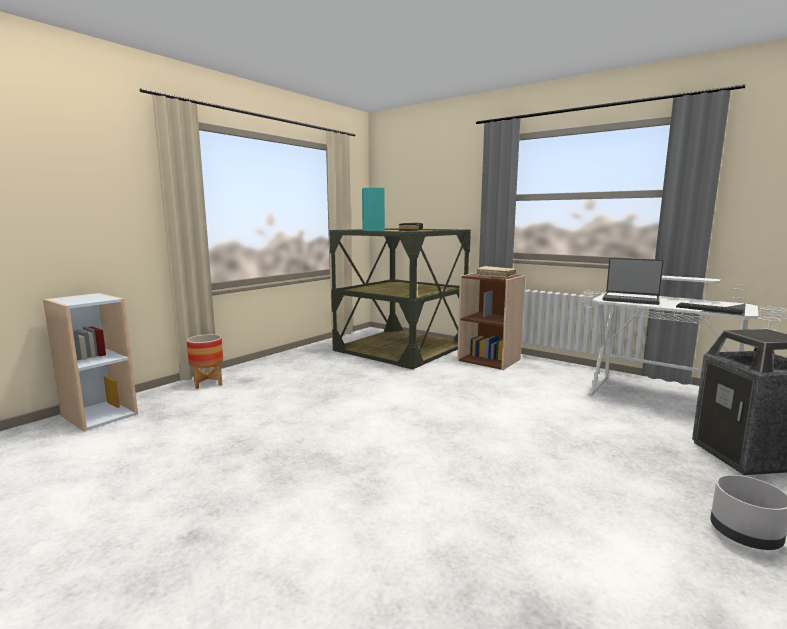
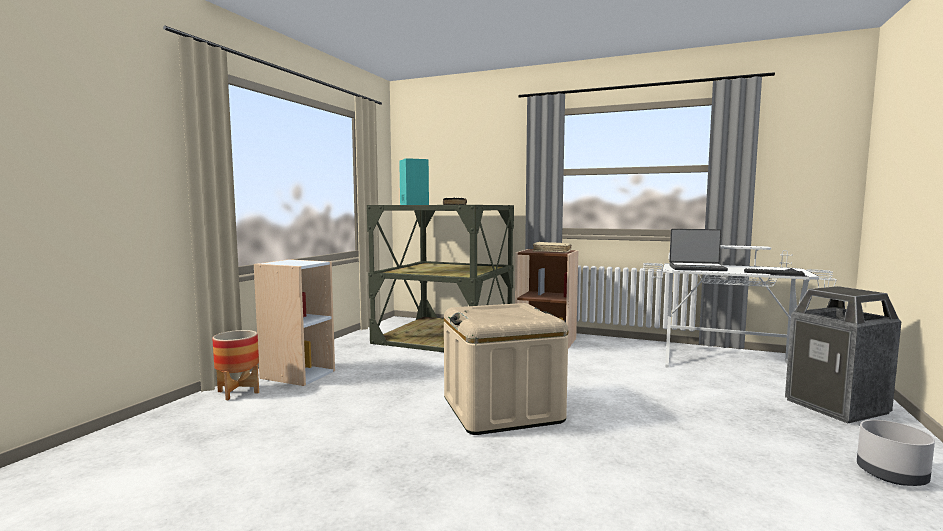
camera: 15 degrees left, 5 degrees down
(99, 414) = (107, 445): bookcase -> bookcase (297, 374)
(400, 420) = (502, 409): none -> beige storage box

